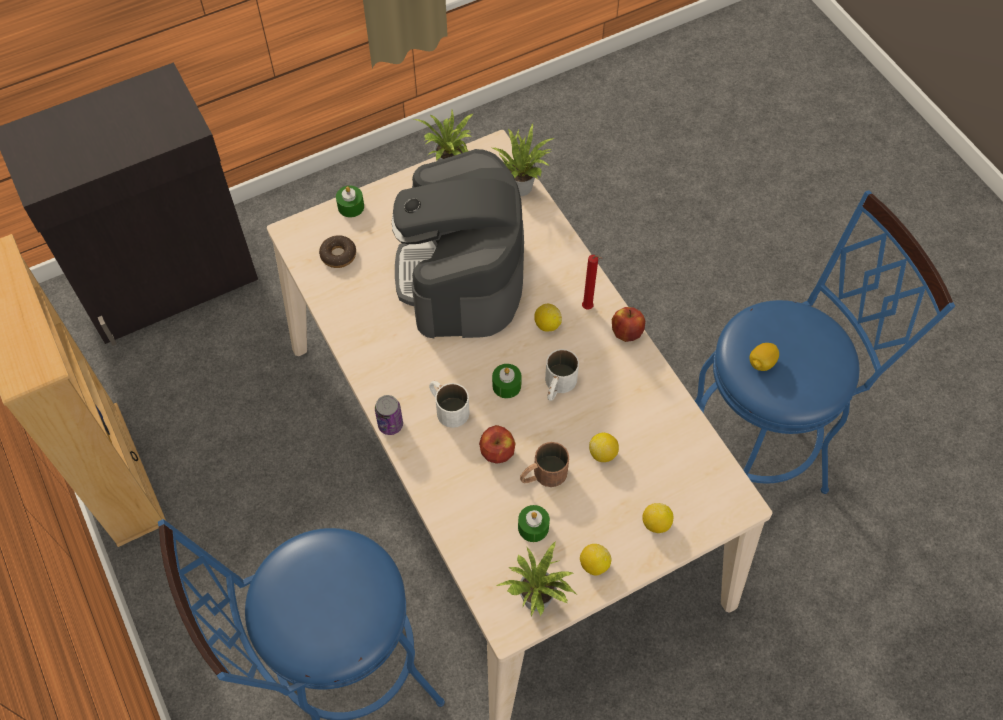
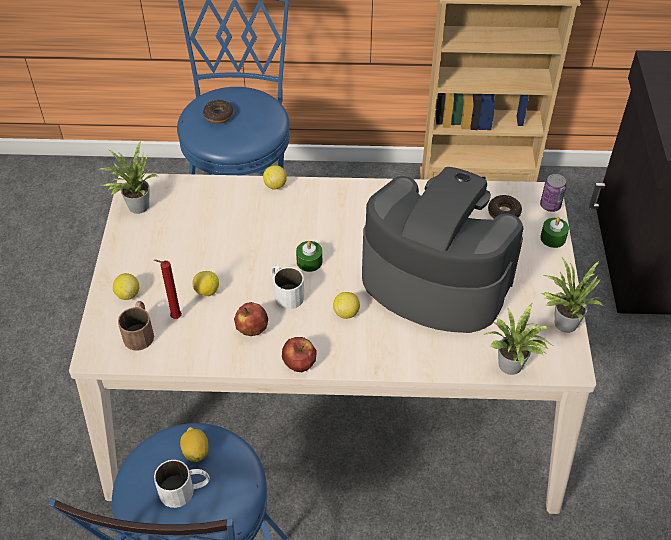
camera: 120 degrees right, 10 degrees down
(332, 613) = (218, 115): none -> donut
(390, 424) = (327, 185): can -> can (550, 205)
(447, 407) = (317, 220): white mug -> white mug (185, 489)
(497, 451) = (259, 232): apple -> apple (252, 329)
(533, 527) = (187, 226): green candle -> none
(542, 475) = (220, 249): brown mug -> brown mug (140, 331)
(588, 308) = (342, 349): red candle -> red candle (174, 317)
(594, 564) = (132, 245): lemon -> lemon (275, 185)

